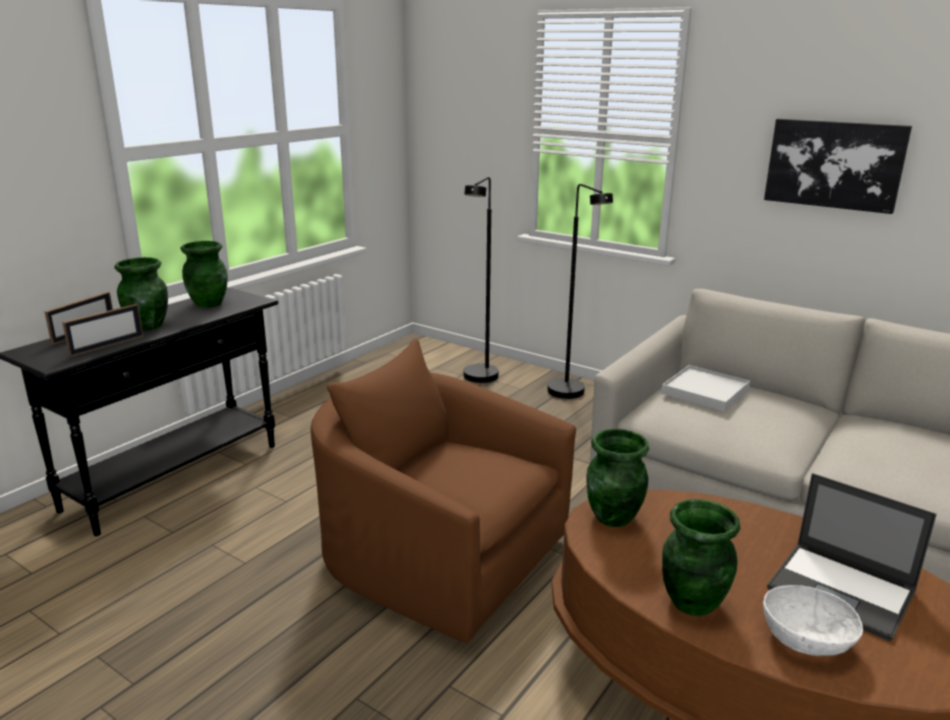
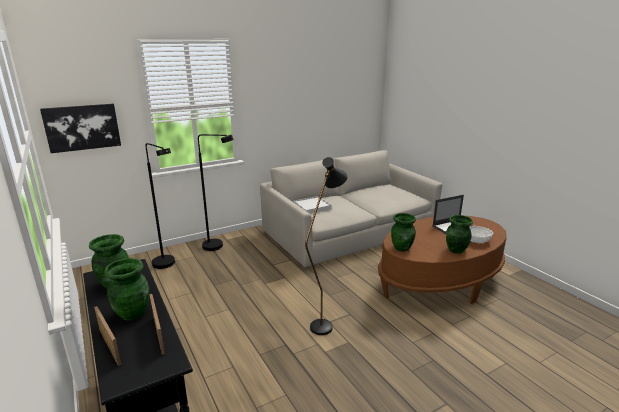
camera: 65 degrees left, 0 degrees up
(438, 555) = (324, 322): brown armchair -> black floor lamp
(834, 164) = (298, 103): picture -> picture (82, 127)

